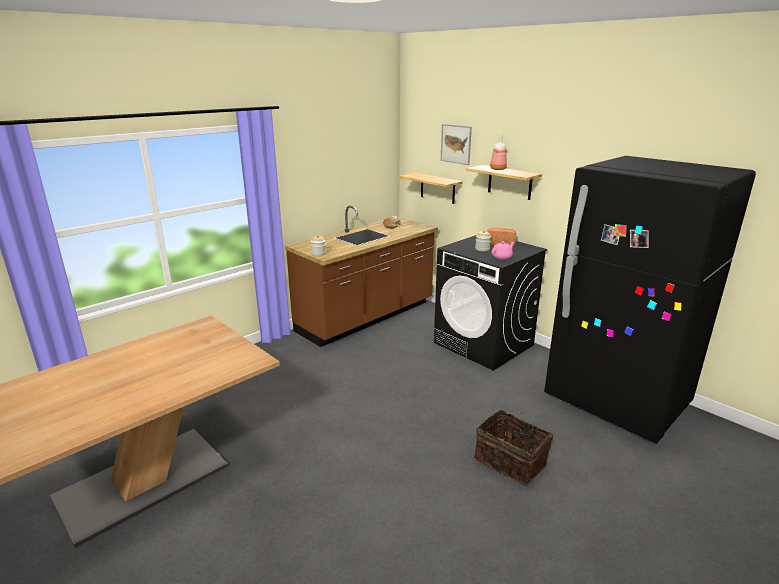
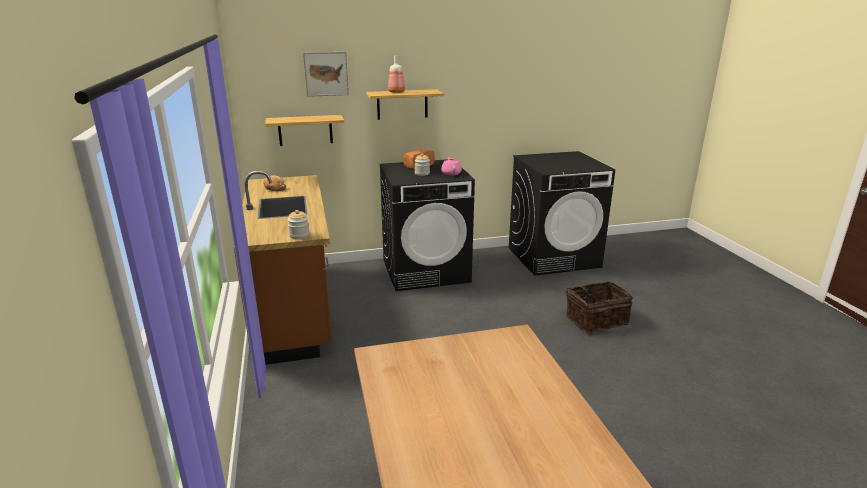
camera: 60 degrees left, 0 degrees up
(616, 402) = (554, 257): black fridge -> black washing machine

